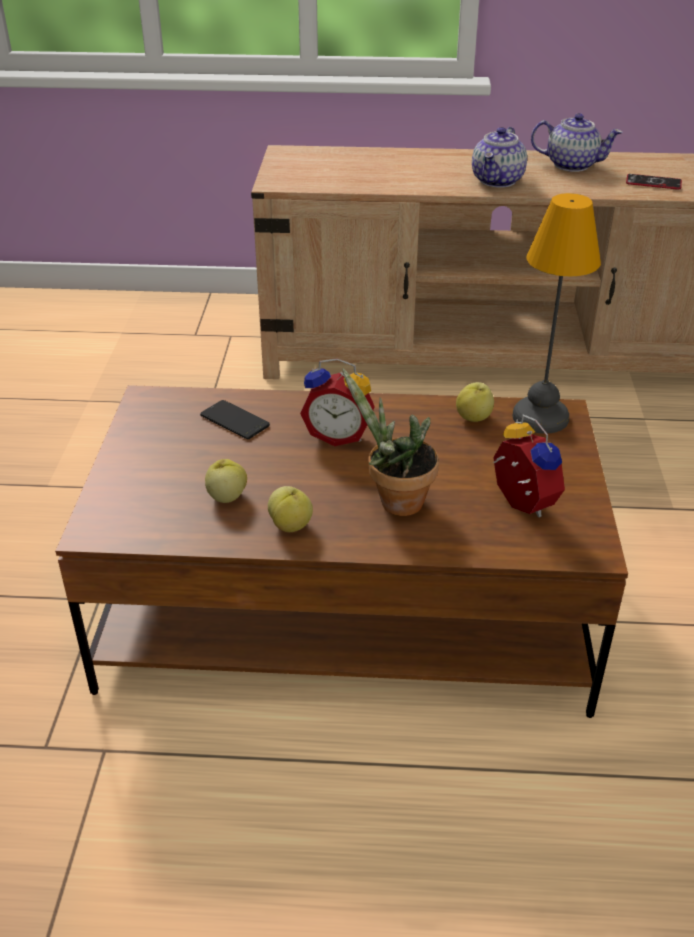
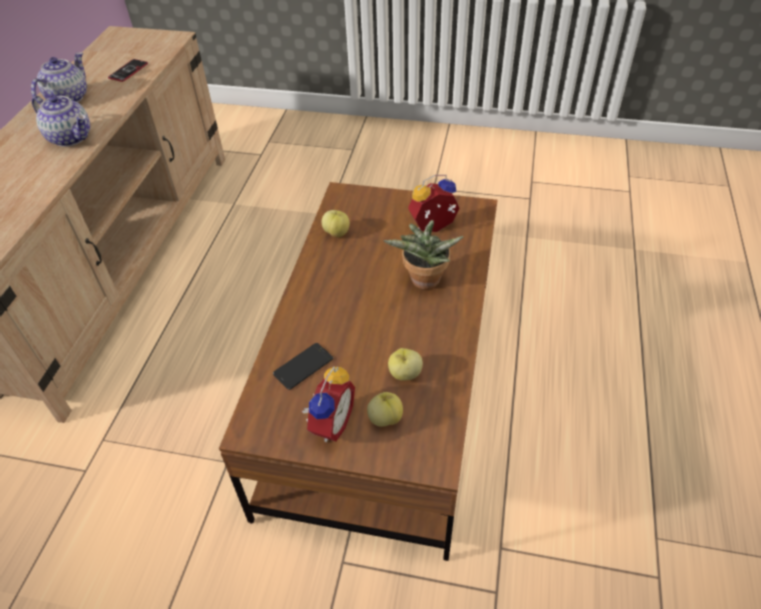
camera: 80 degrees left, 10 degrees up
(291, 525) = (442, 338): apple -> apple (385, 418)
(338, 435) = (340, 304): alarm clock -> alarm clock (329, 423)
(539, 416) = (343, 204): table lamp -> none

